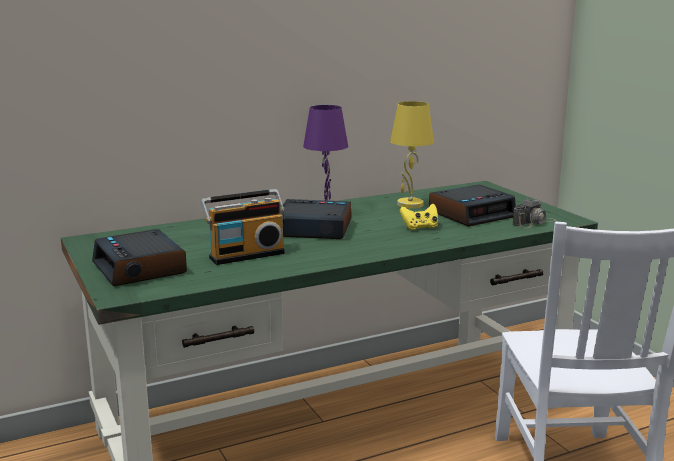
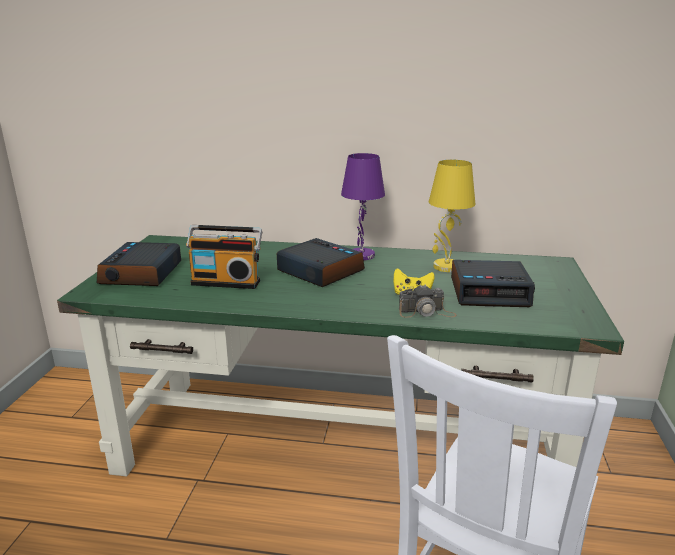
camera: 35 degrees right, 5 degrees up
(534, 222) = (542, 319): camera -> camera (426, 312)

